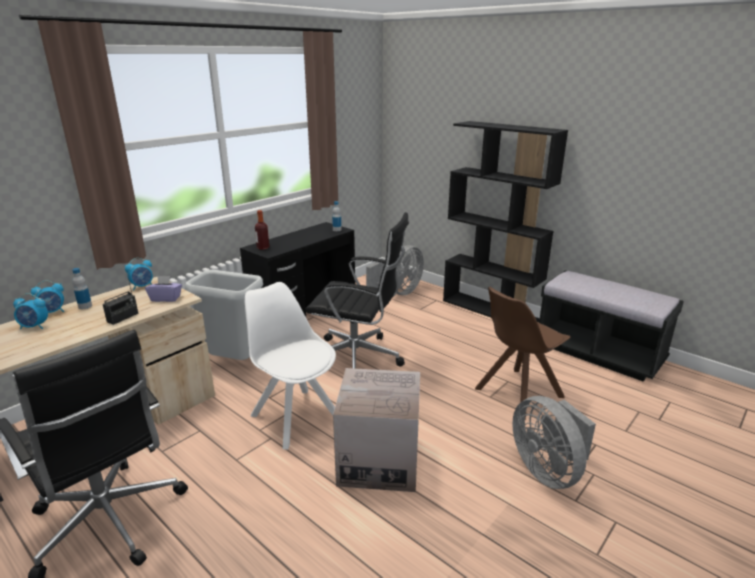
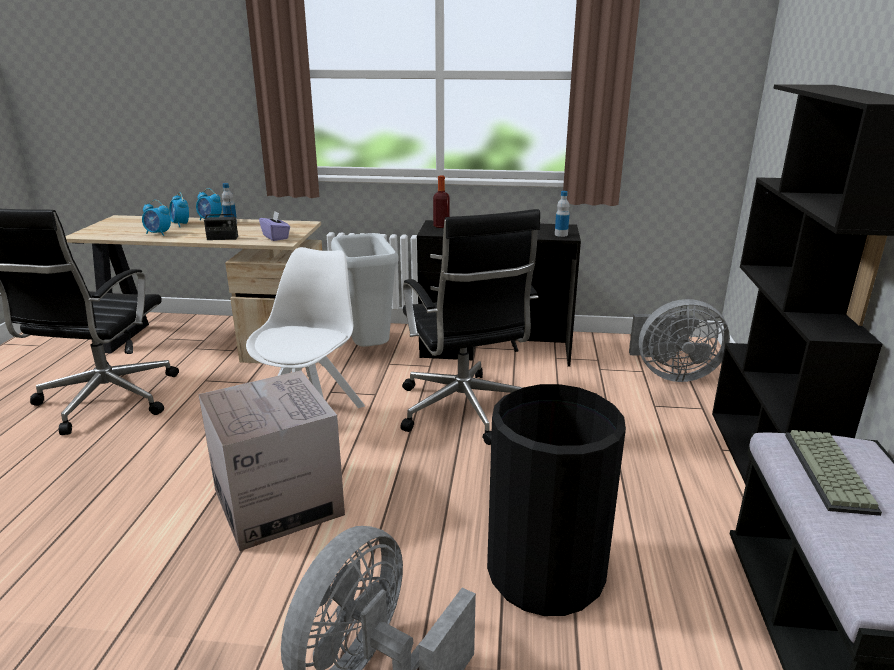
camera: 55 degrees right, 0 degrees up
(142, 286) = (290, 224): alarm clock -> alarm clock (158, 234)
(517, 393) = (545, 573): brown chair -> black trash can
(586, 284) = (831, 473): none -> keyboard

